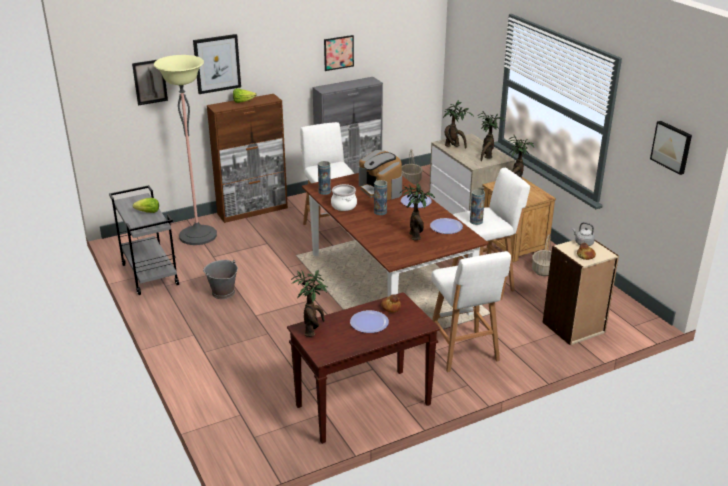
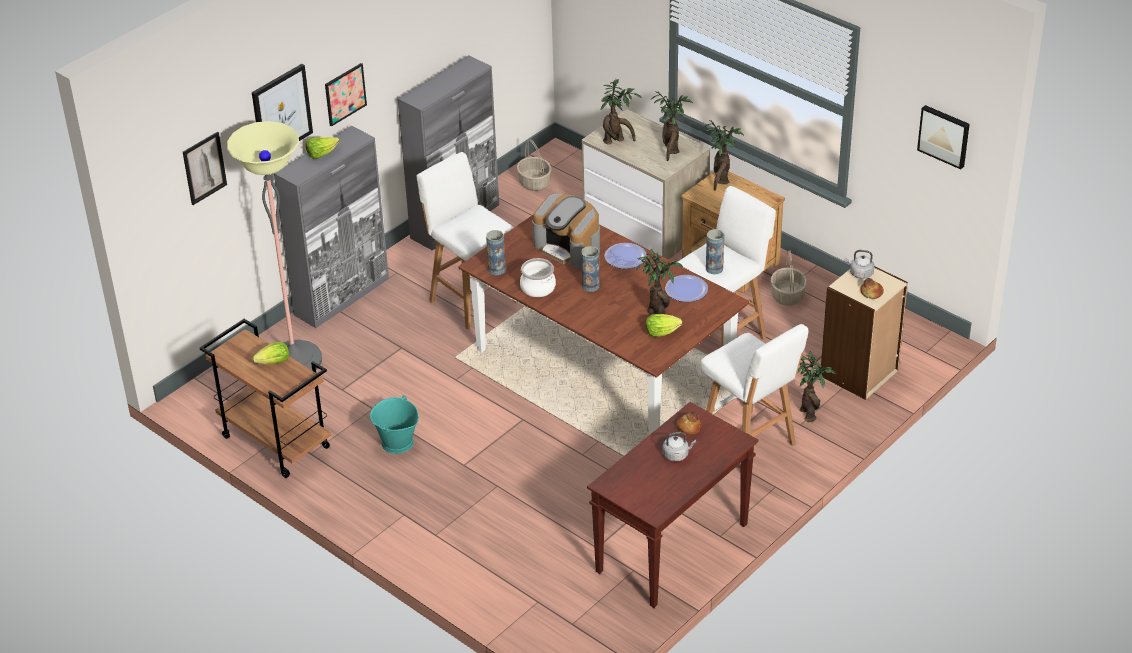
camera: 20 degrees left, 10 degrees up
(149, 274) = (274, 442): grey cart -> brown cart
(223, 293) = (397, 443): grey bucket -> turquoise bucket
(253, 211) = (342, 296): brown cabinet -> grey cabinet
(312, 329) = (619, 482): potted plant -> potted plant (808, 412)
(338, 52) = (424, 39): picture -> picture (345, 94)
(369, 322) = (677, 455): plate -> grey kettle
(411, 246) = (661, 332): none -> lettuce

